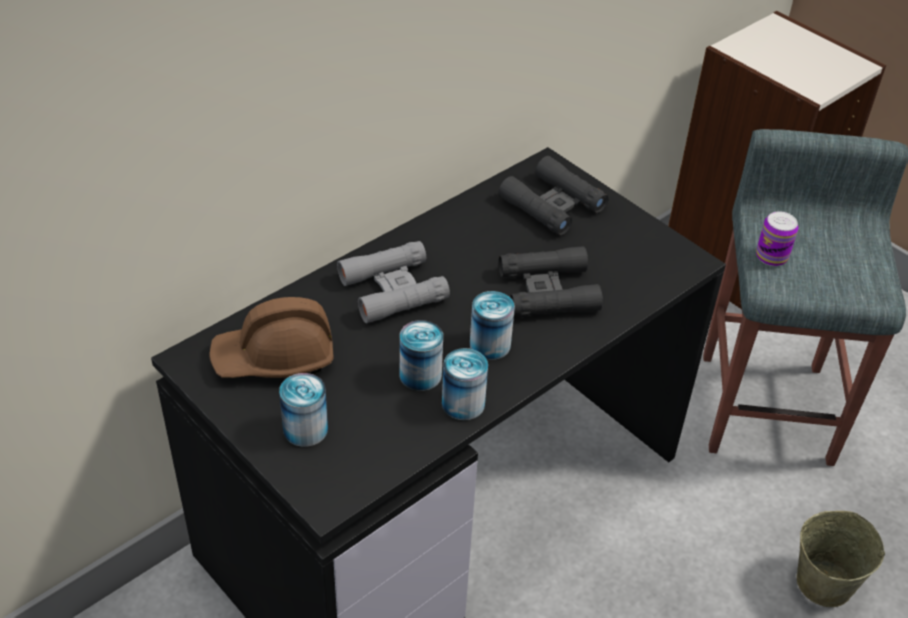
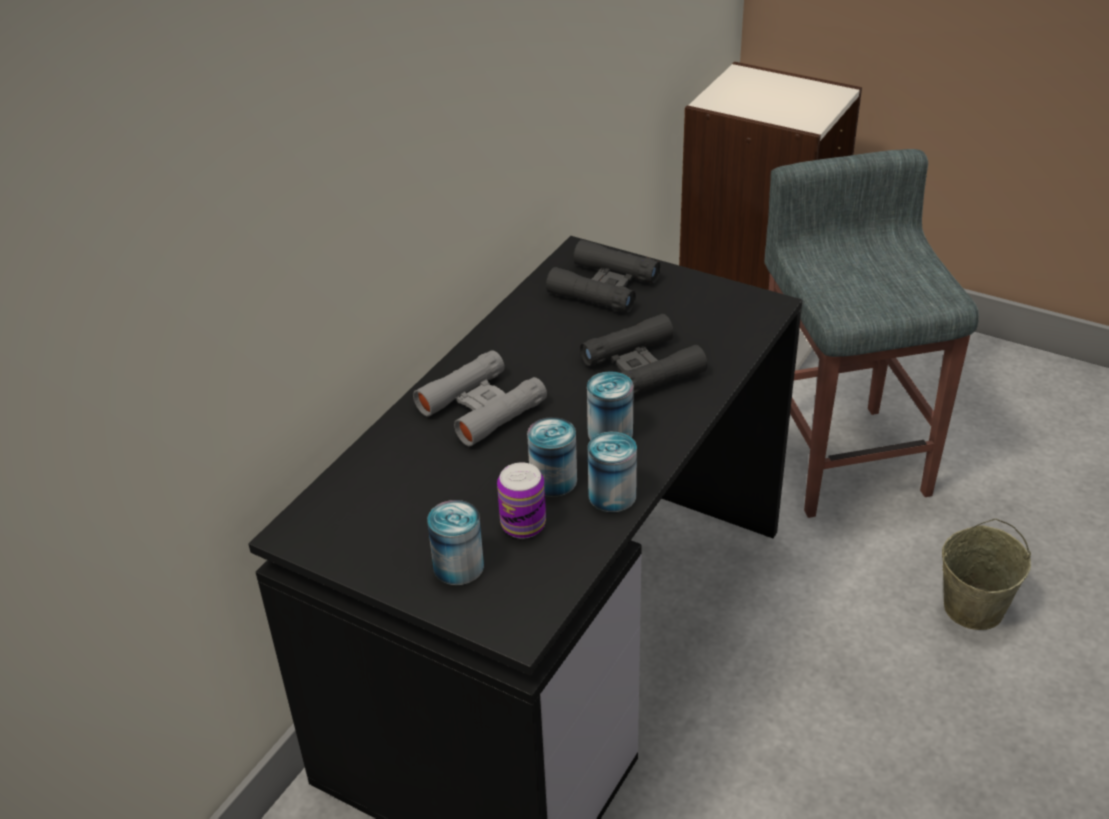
camera: 15 degrees left, 5 degrees down
(274, 358) = (388, 506): brown hard hat -> none
(771, 256) = (829, 289): can -> can (523, 524)

